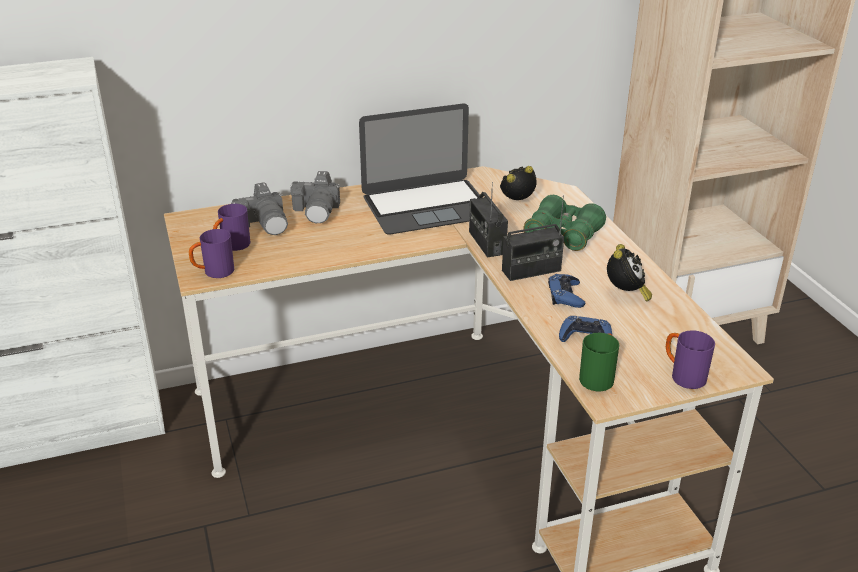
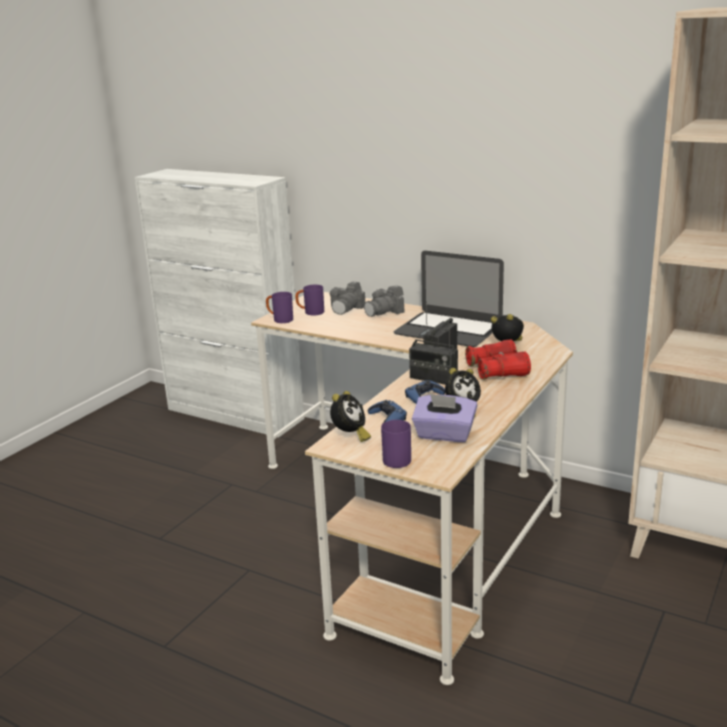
camera: 50 degrees right, 10 degrees down
(563, 235) = (497, 370): green binoculars -> red binoculars
(598, 377) = (350, 436): green mug -> alarm clock
(664, 327) = (444, 435): none -> purple tissue box

